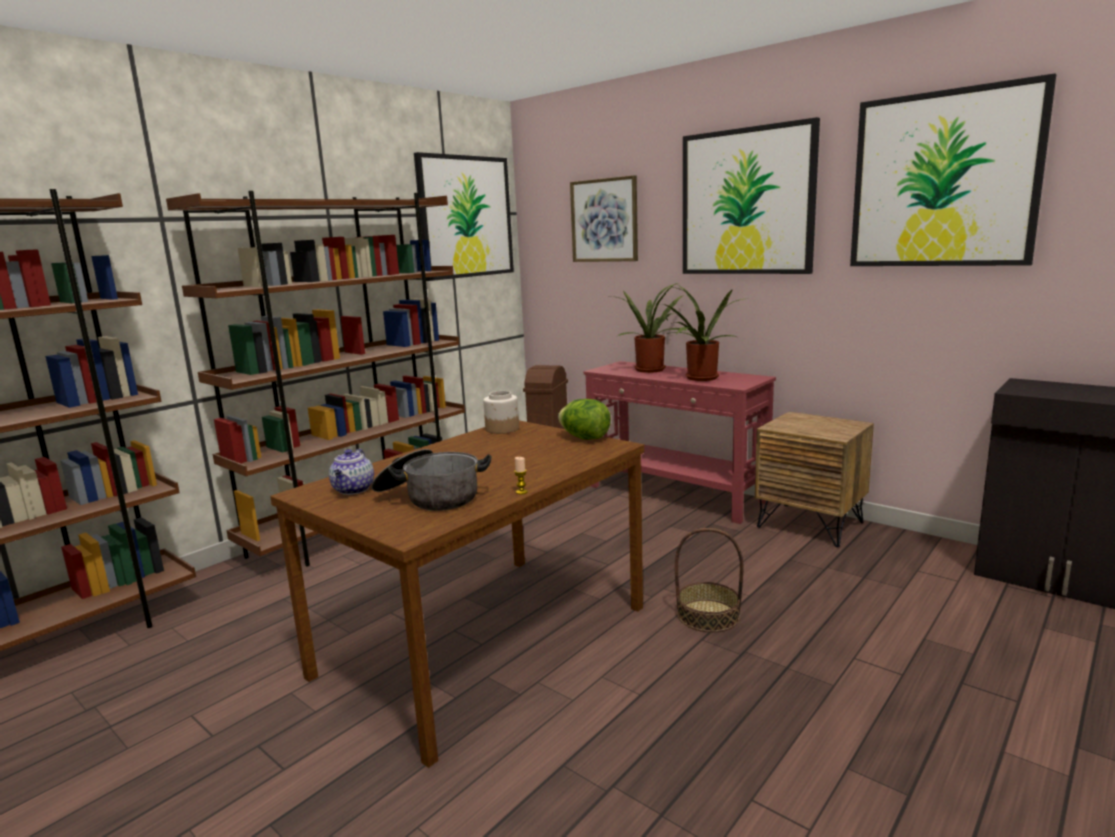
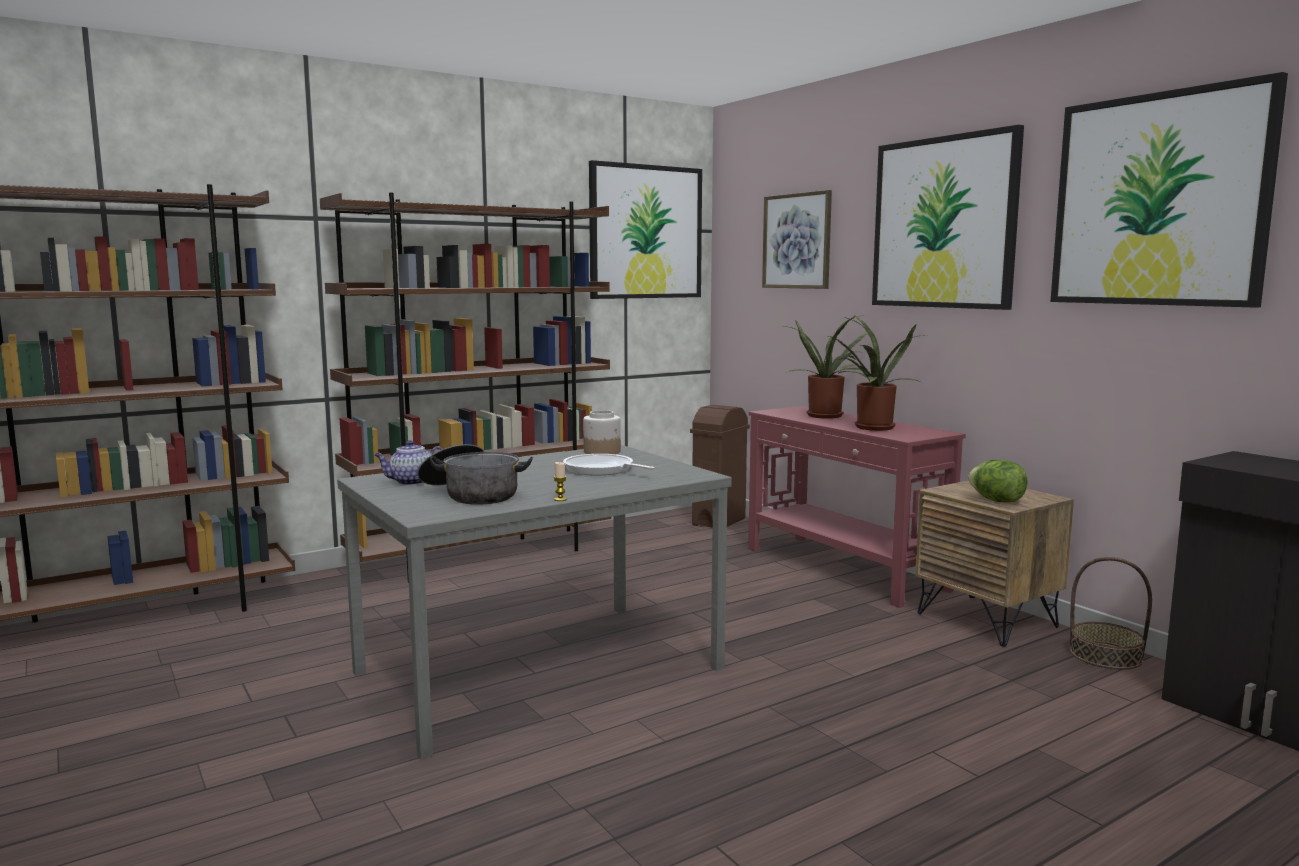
camera: 15 degrees right, 5 degrees down
(353, 490) = (411, 482): teapot -> teapot turned 45 degrees clockwise
(484, 642) = (538, 671): brown dining table -> grey dining table
(523, 451) = (601, 470): none -> frying pan
(585, 438) = (676, 466): lettuce -> lettuce (996, 501)
(708, 615) = (792, 686): basket -> basket (1106, 655)

